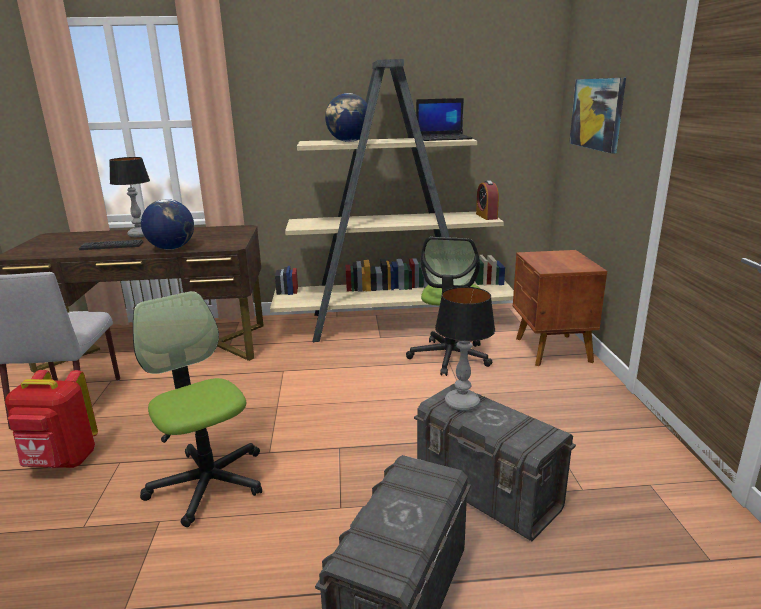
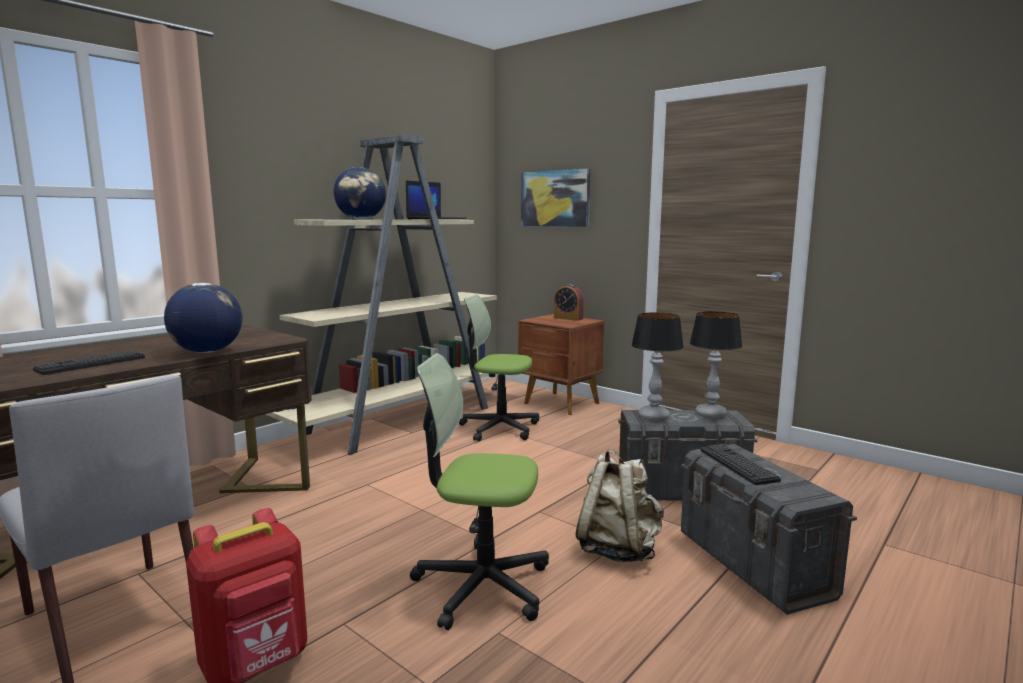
camera: 45 degrees left, 10 degrees down
(140, 235) = (97, 351): table lamp -> table lamp (711, 414)
(328, 513) = (618, 549): none -> beige backpack
(402, 493) = (738, 465): none -> keyboard
(449, 357) = (499, 428): office chair -> office chair turned 135 degrees clockwise
(486, 216) = (472, 294): alarm clock -> alarm clock (568, 318)

